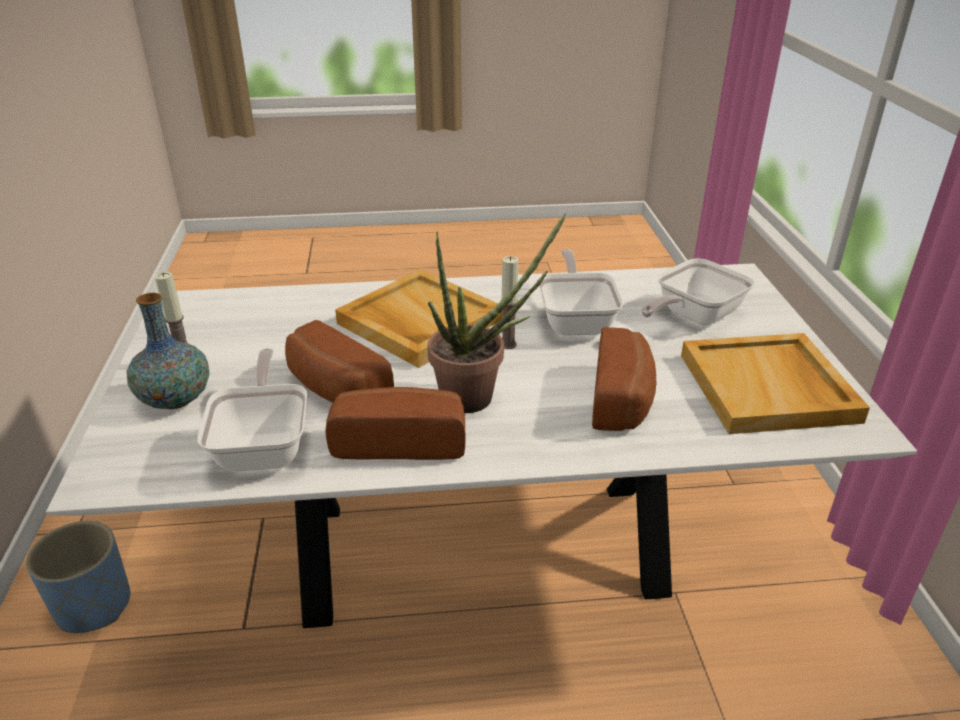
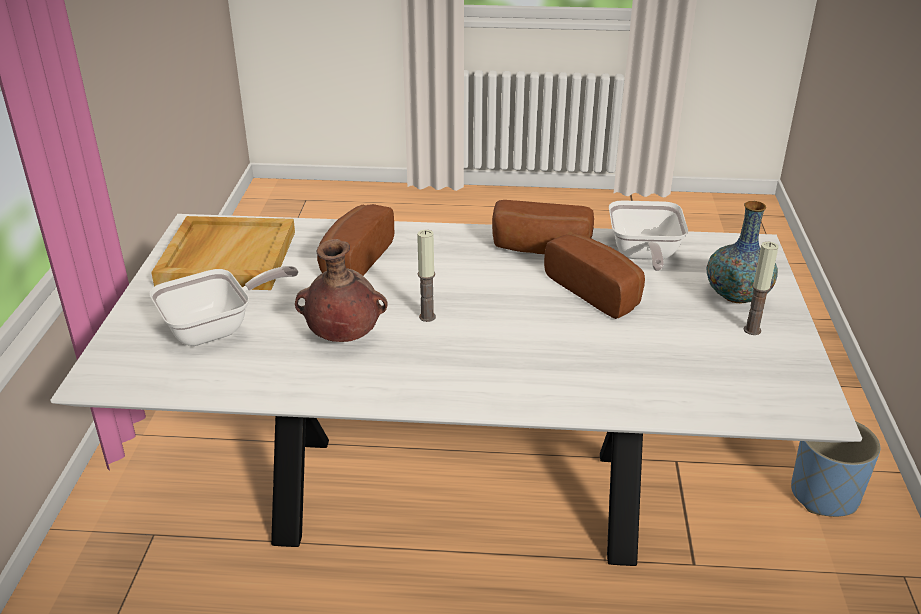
camera: 170 degrees left, 0 degrees up
(418, 321) = (515, 353): beige tray -> none
(478, 397) = (471, 273): potted plant -> none
(576, 320) = (342, 337): frying pan -> brown vase

